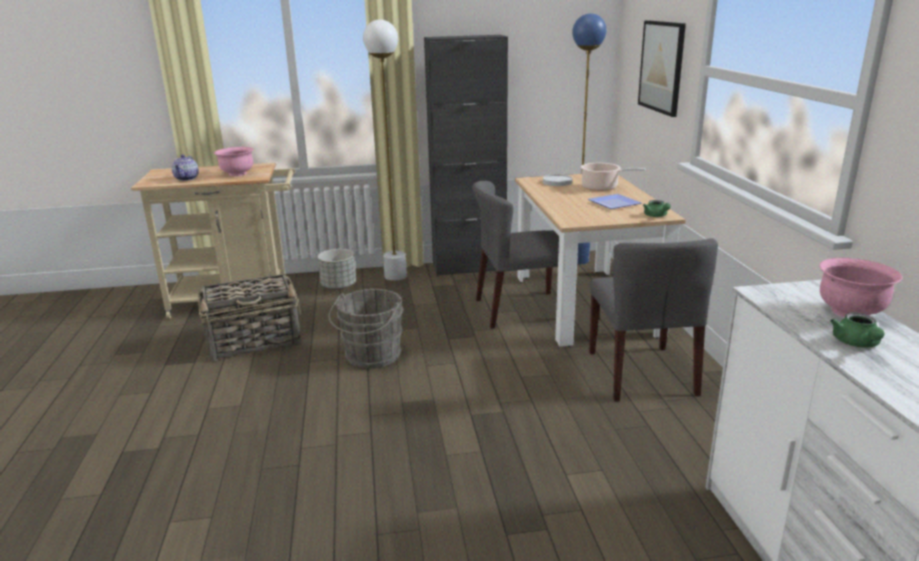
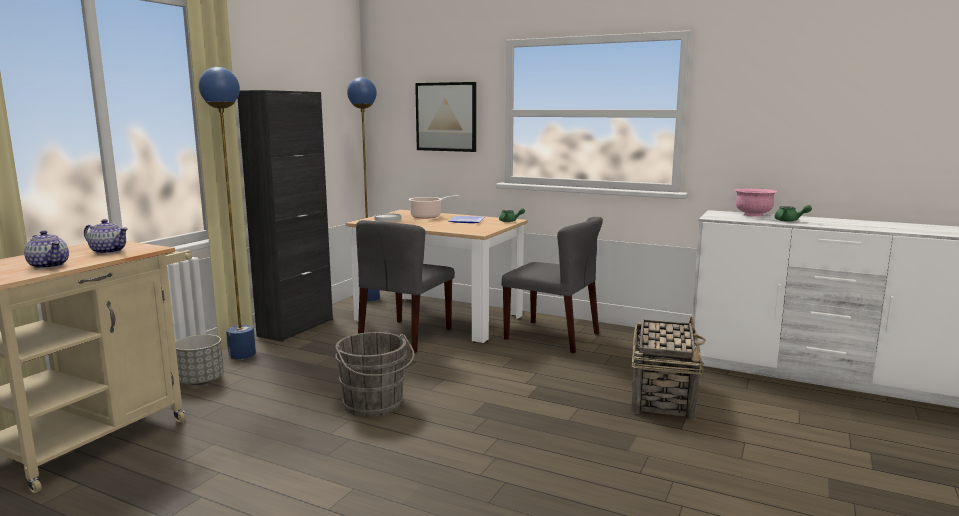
camera: 55 degrees left, 10 degrees down
(237, 174) = (108, 251): pink bowl -> teapot
(255, 341) = (229, 450): basket -> basket (662, 395)
(395, 276) = (242, 354): white floor lamp -> blue floor lamp

